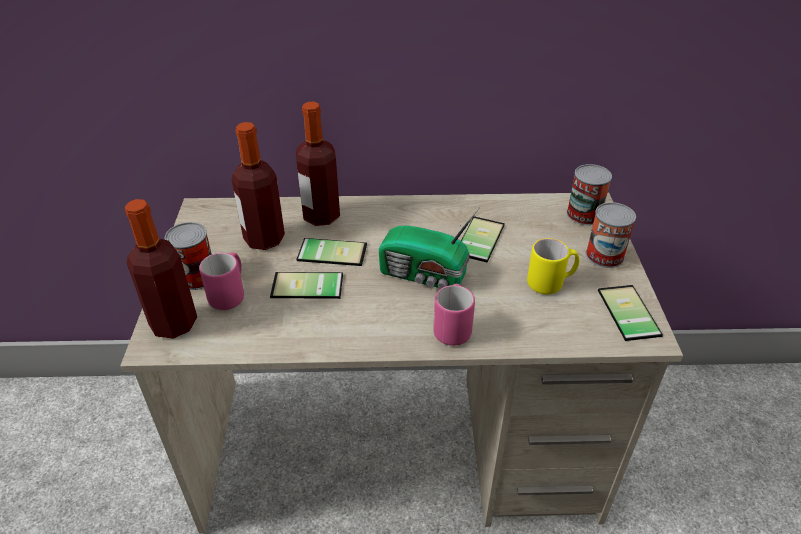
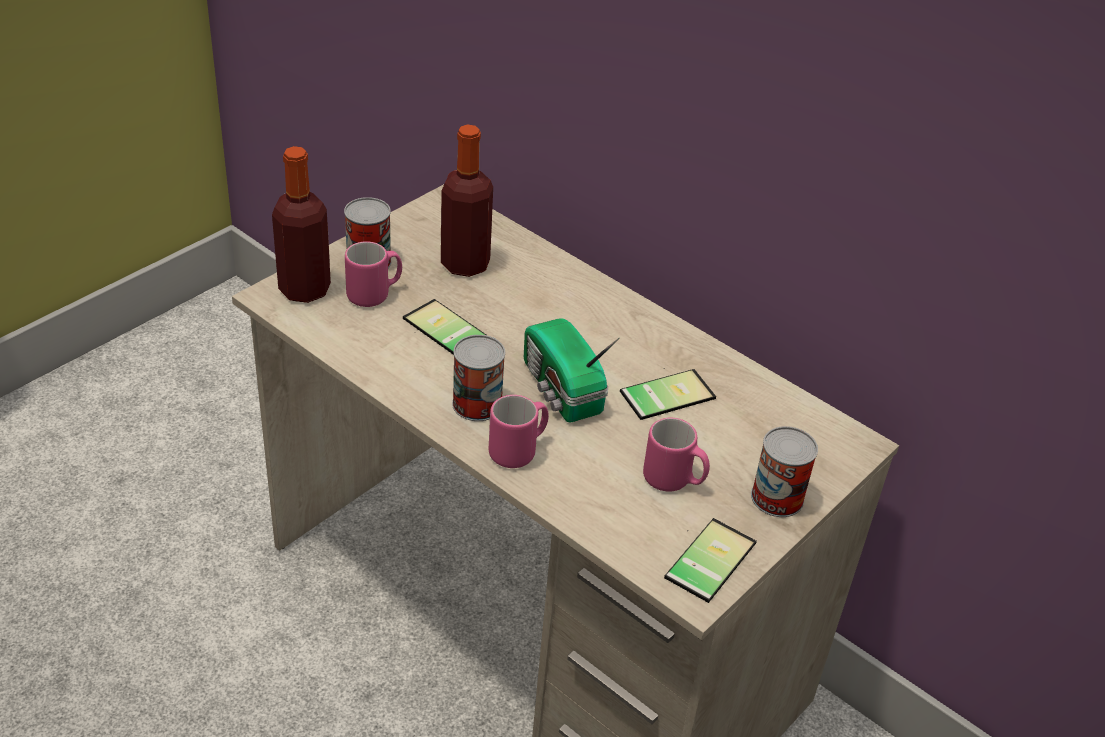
camera: 40 degrees right, 0 degrees up
(321, 216) = (545, 274): bottle -> none
(333, 250) = (511, 312): phone -> none
(550, 283) = (674, 481): yellow mug -> pink mug
(584, 214) = (824, 446): can -> can (477, 404)

